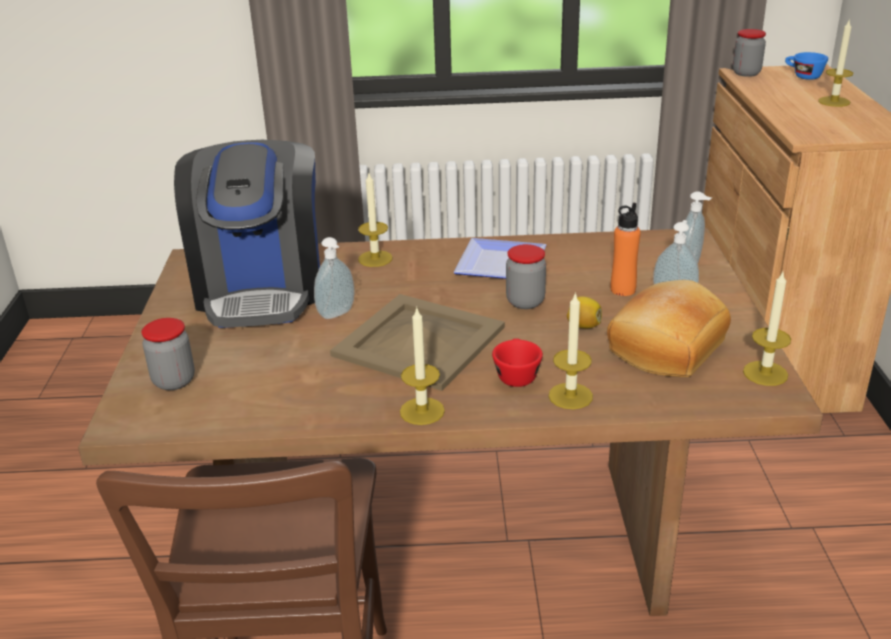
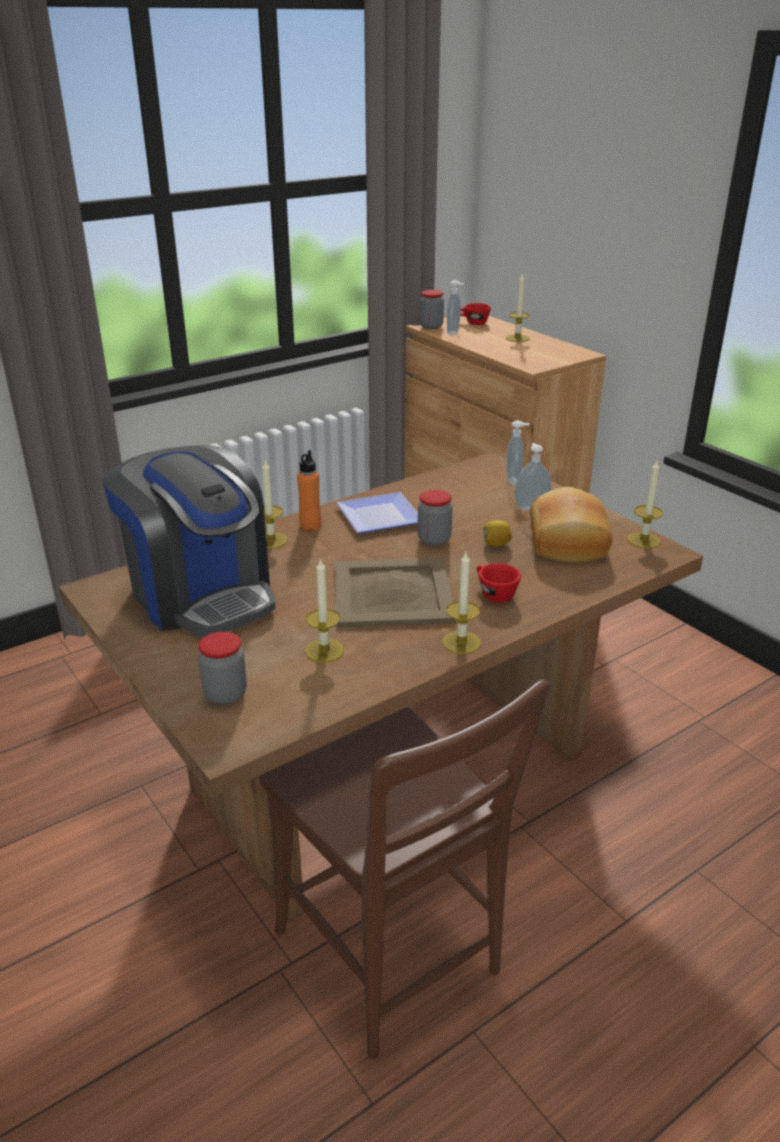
camera: 35 degrees left, 0 degrees up
(337, 314) = (299, 594): soap dispenser -> soap dispenser (454, 333)
(570, 396) = (547, 595): candle -> candle (324, 650)
(622, 290) = (491, 511): orange bottle -> orange bottle (310, 525)
(802, 76) = (472, 323): blue cup -> red cup

